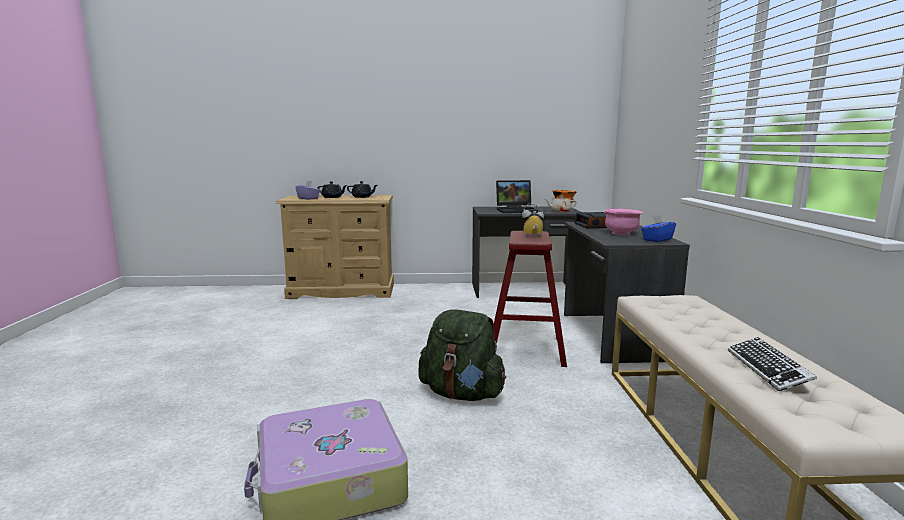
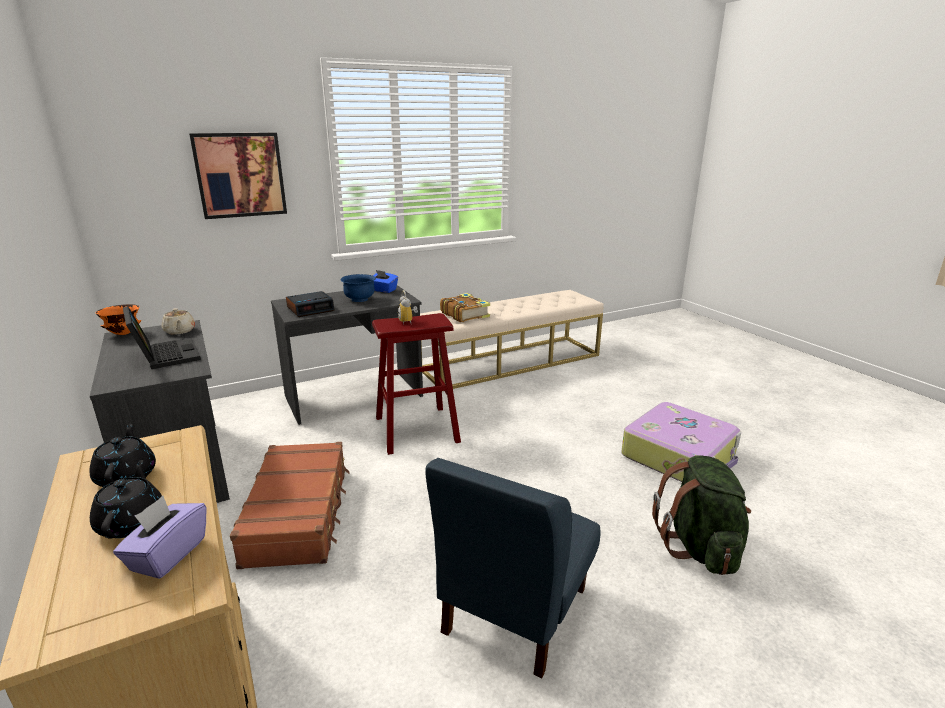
camera: 115 degrees left, 10 degrees up
(292, 342) = (514, 610): none -> blue chair
(443, 309) = (299, 514): none -> brown suitcase
(462, 394) = (529, 440): green backpack -> green backpack (699, 547)
(621, 234) = (359, 299): pink bowl -> blue bowl
(661, 110) = (240, 175): none -> picture
(680, 309) = (465, 314): none -> book
(768, 369) = (541, 302): keyboard -> none

